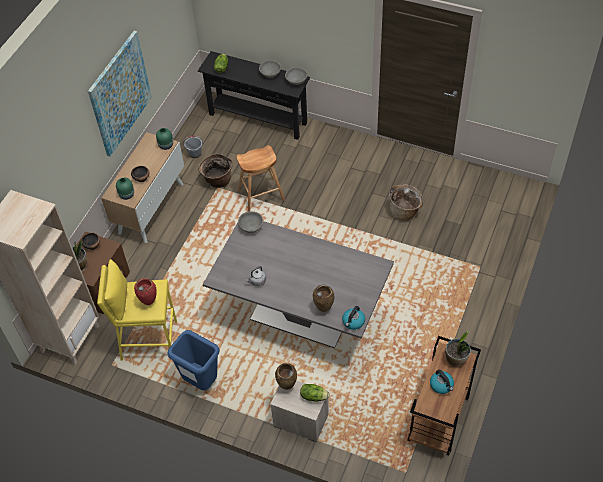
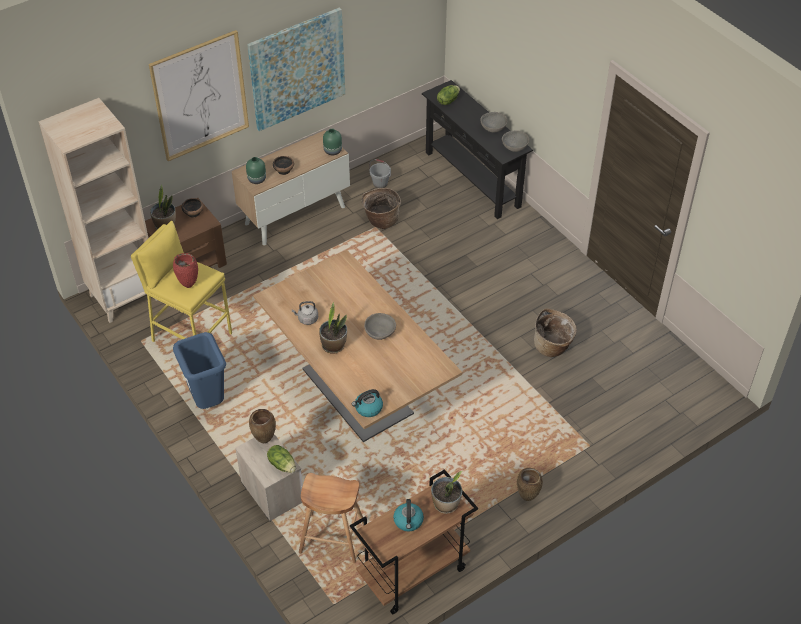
camera: 30 degrees right, 5 degrees down
(69, 150) = (200, 96): none -> picture
(251, 227) = (345, 265): grey bowl -> grey bowl (379, 333)
(261, 195) = (413, 255): brown stool -> brown stool (332, 538)
(292, 290) = (334, 345): none -> potted plant
(301, 314) = (357, 391): grey dining table -> brown dining table
(324, 309) = (349, 380): brown vase -> brown vase (527, 497)

